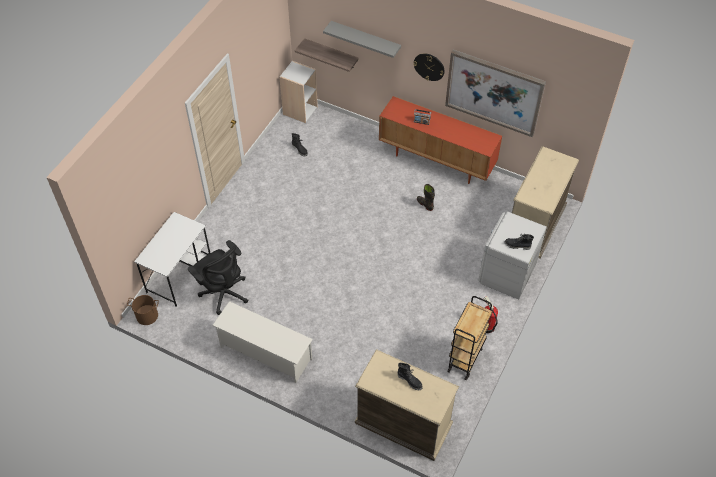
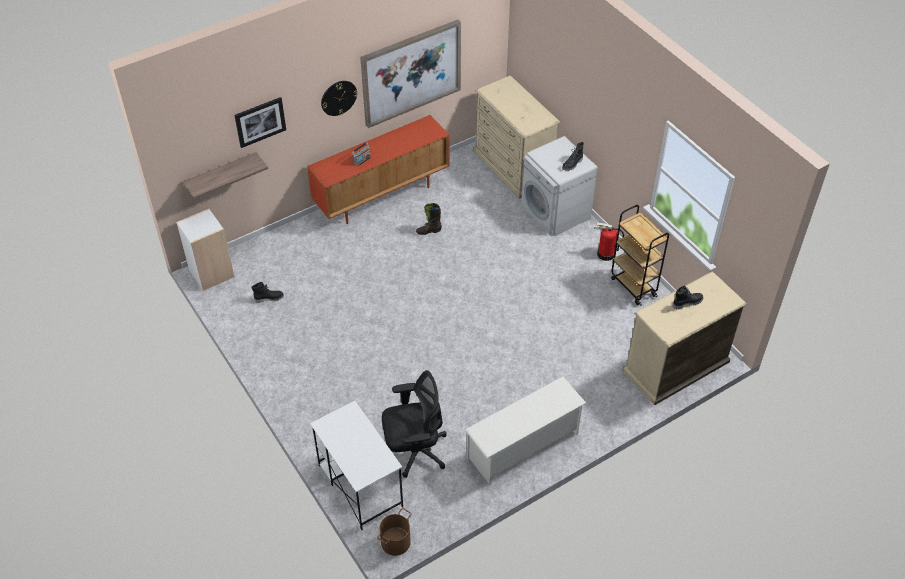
camera: 60 degrees left, 5 degrees down
(365, 39) = (260, 121): grey shelf -> picture

